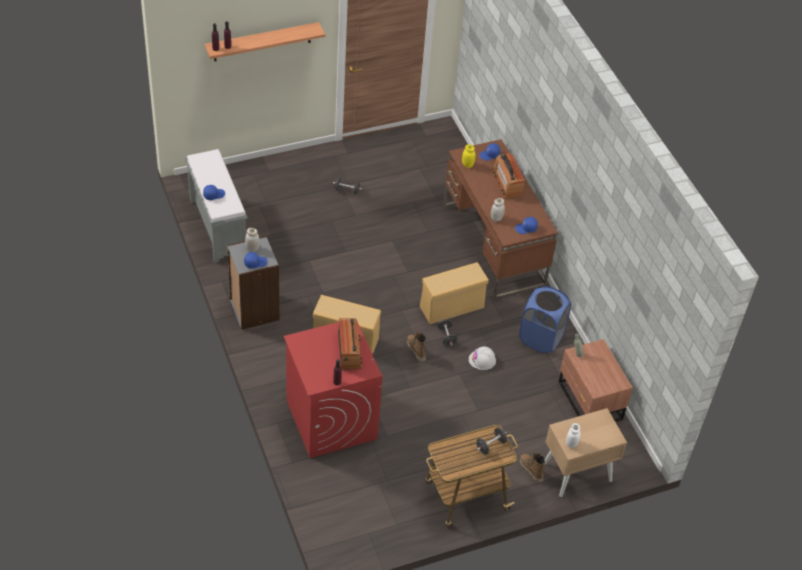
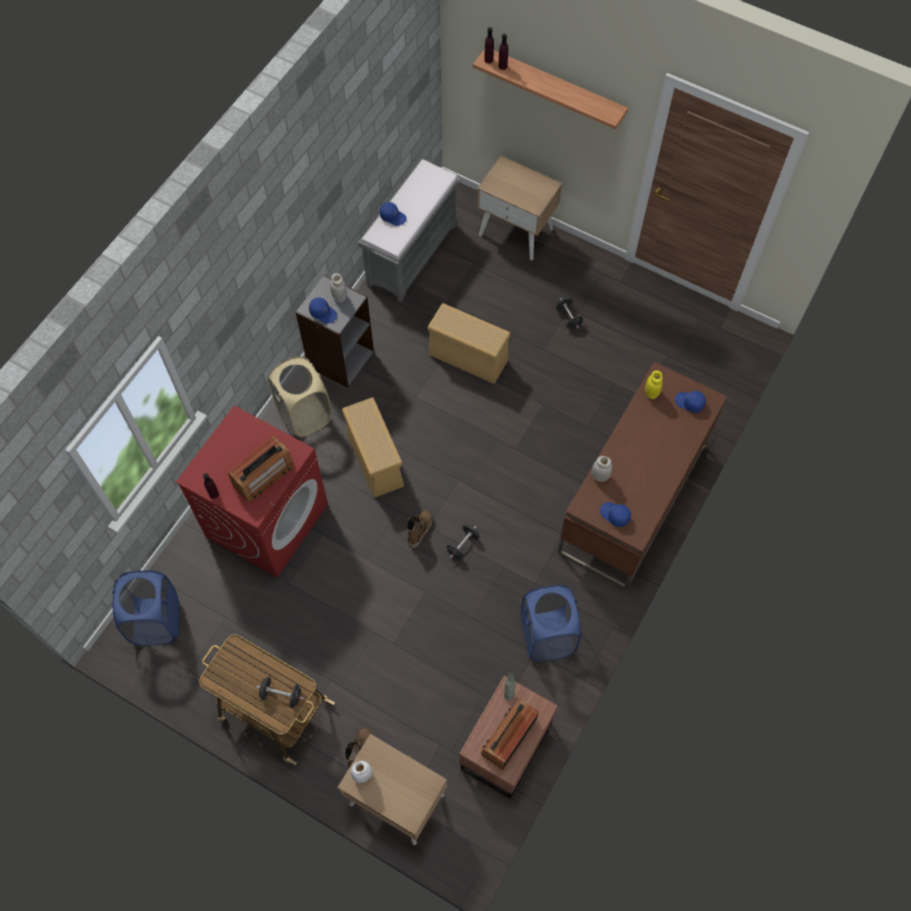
camera: 55 degrees right, 15 degrees up
(259, 171) = (516, 232): none -> beige nightstand
(275, 353) = (304, 414): none -> beige laundry basket
(344, 521) = (156, 621): none -> blue laundry basket
(452, 306) = (508, 522): beige storage box -> beige storage box (469, 358)
(482, 360) = (463, 600): white hard hat -> none
(507, 183) = (664, 449): radio -> radio (508, 737)

